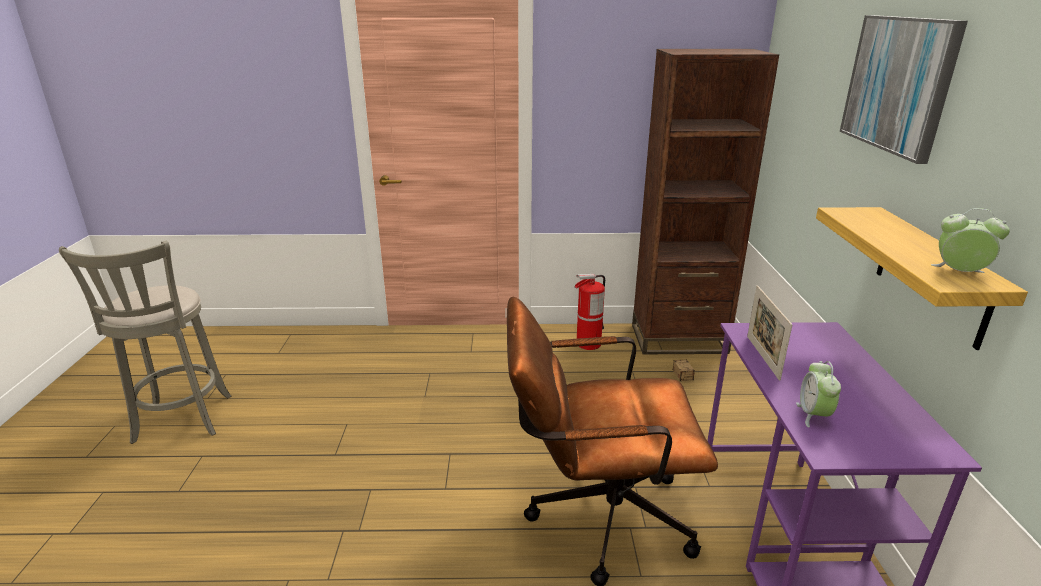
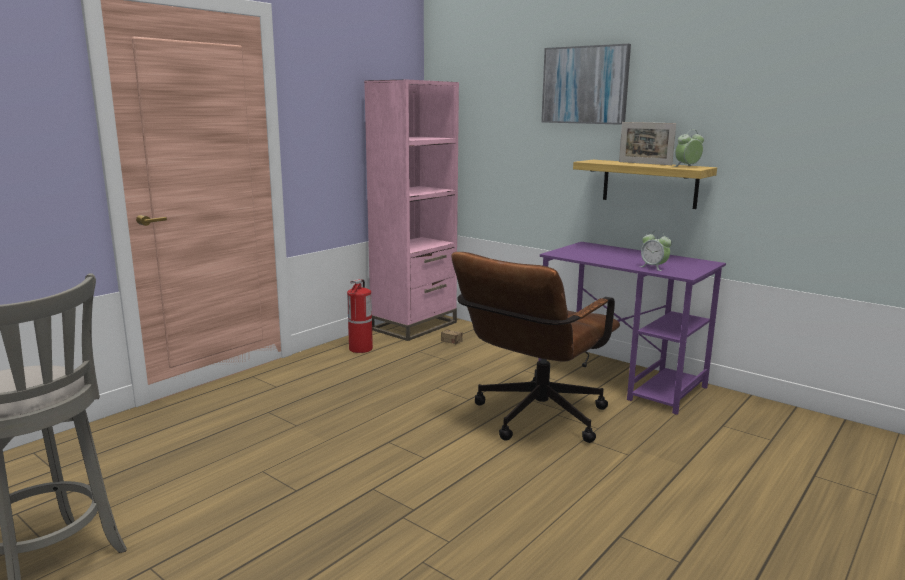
camera: 50 degrees left, 10 degrees down
(679, 339) = (414, 326): brown bookcase -> pink bookcase
(762, 357) = (589, 258): picture frame -> picture frame (645, 163)

